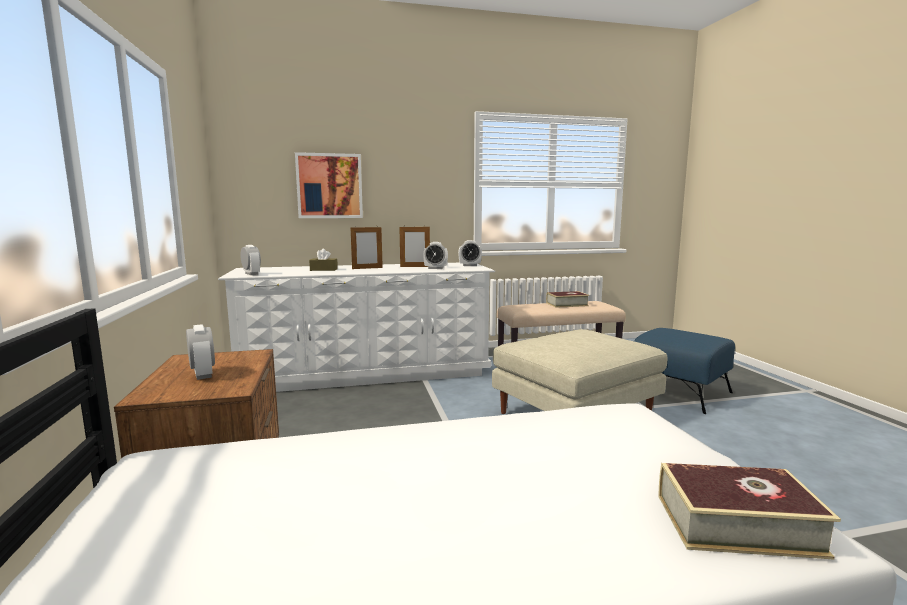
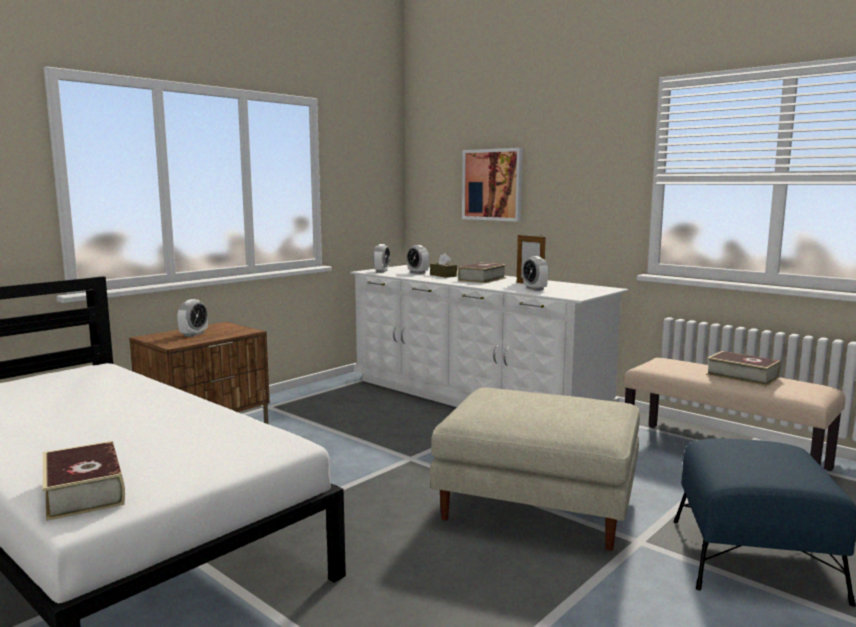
camera: 55 degrees right, 0 degrees up
(367, 268) = (482, 279): picture frame -> book
(469, 265) = (589, 292): alarm clock -> alarm clock (417, 273)

